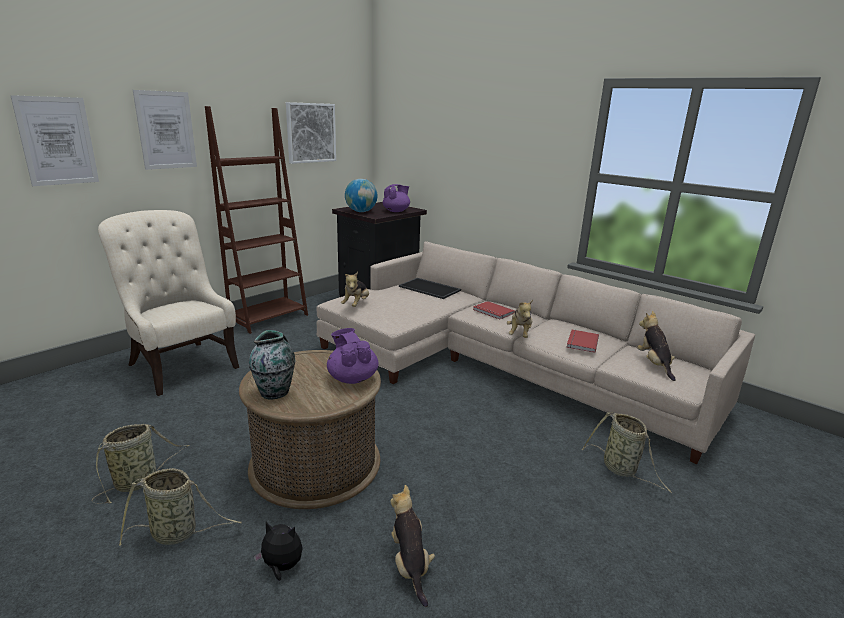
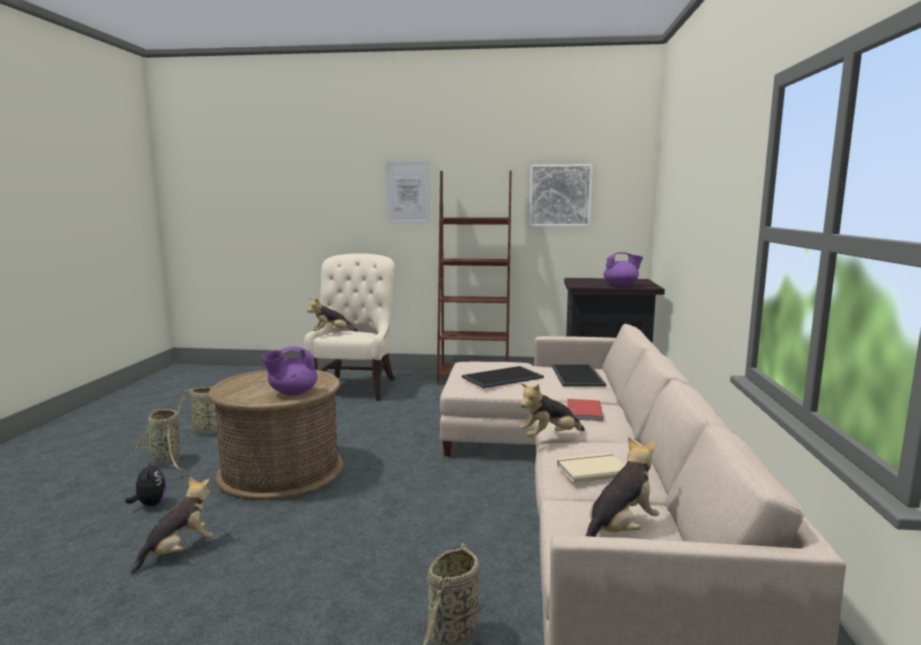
camera: 55 degrees right, 10 degrees down
(57, 141) = (330, 199): picture -> none
(275, 392) = (244, 382): vase -> none
(352, 378) = (292, 393): purple teapot -> purple teapot turned 150 degrees counterclockwise
(356, 305) = (474, 367): plush toy -> plush toy (331, 333)
(361, 212) = (581, 282): globe -> none
(398, 306) = (502, 378): none -> tray
(581, 342) = (591, 469): red book -> beige book

